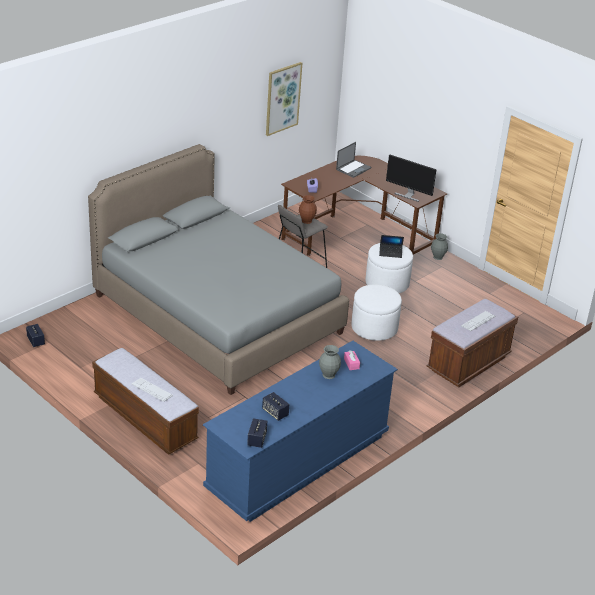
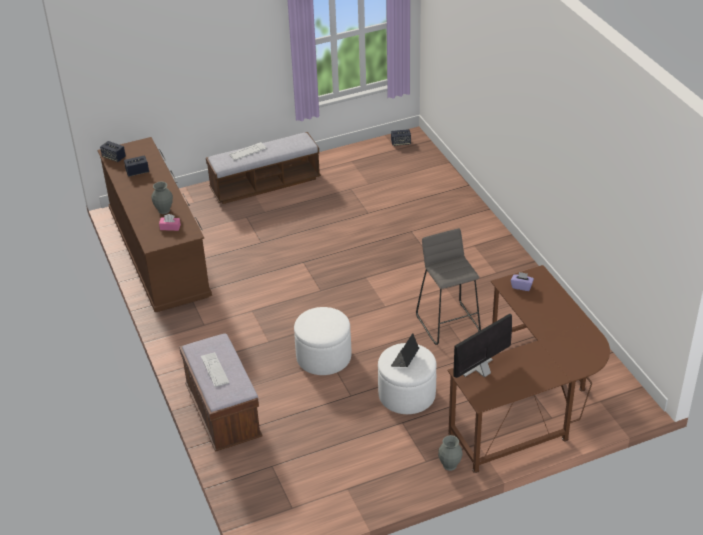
camera: 115 degrees right, 5 degrees up
(217, 314) = (398, 250): grey bed -> none
(282, 98) = (620, 205): picture -> none
(298, 462) = (159, 254): blue dresser -> brown dresser
(307, 221) = (454, 271): brown vase -> none
(353, 168) = (570, 338): laptop -> none

